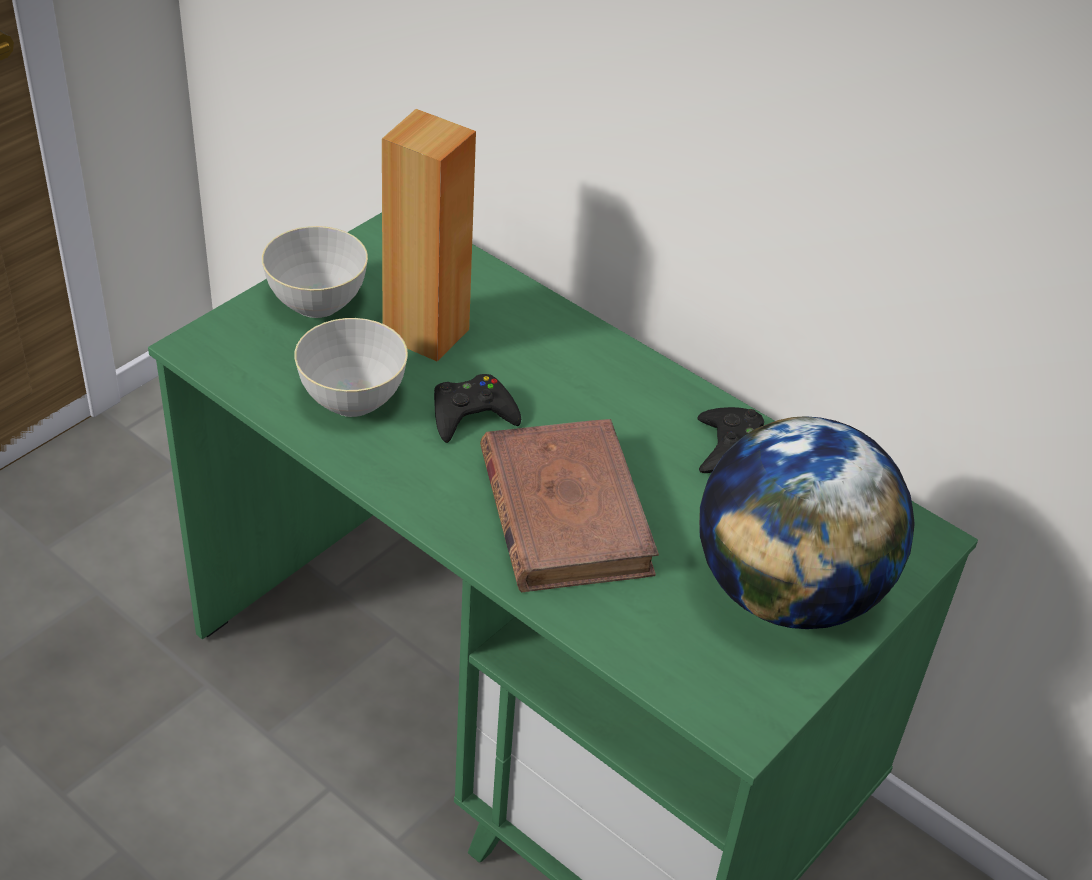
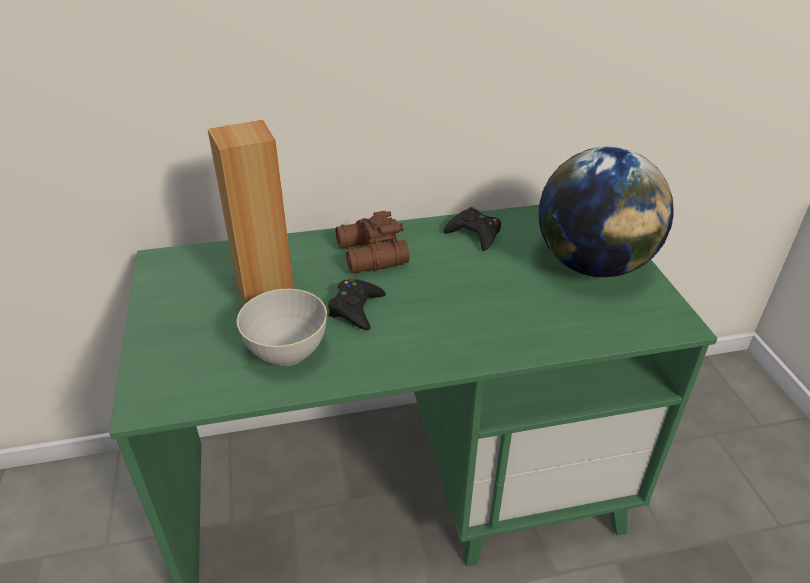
camera: 50 degrees left, 5 degrees down
(317, 302) = (179, 326): grey bowl -> none
(565, 511) = (470, 310): brown book -> none
(580, 378) = (370, 256): none -> brown binoculars

